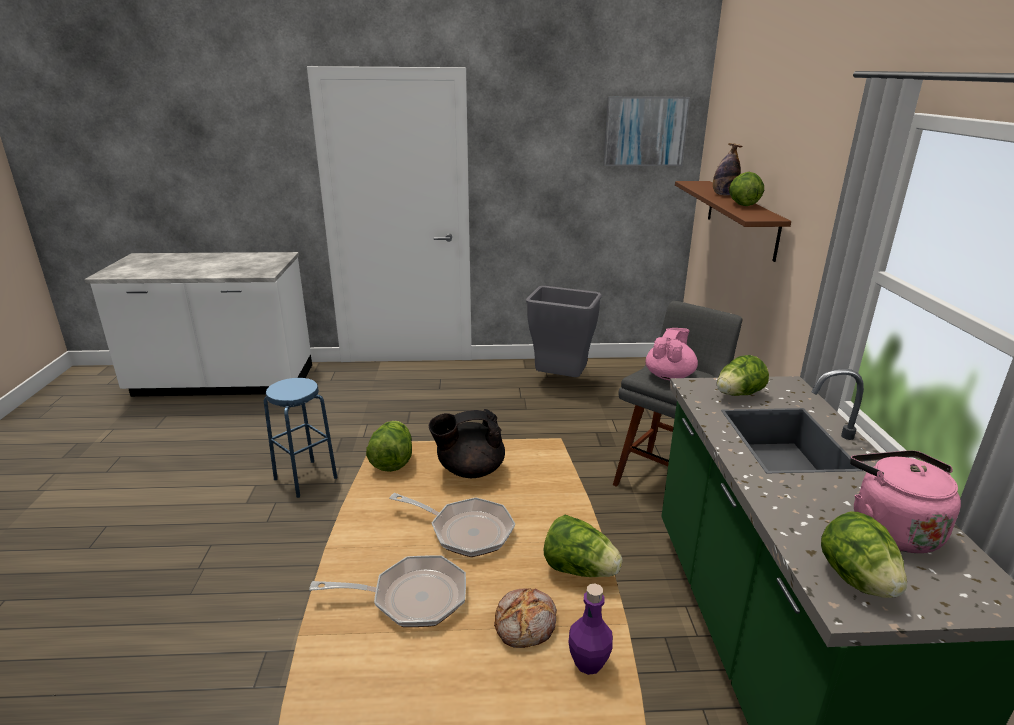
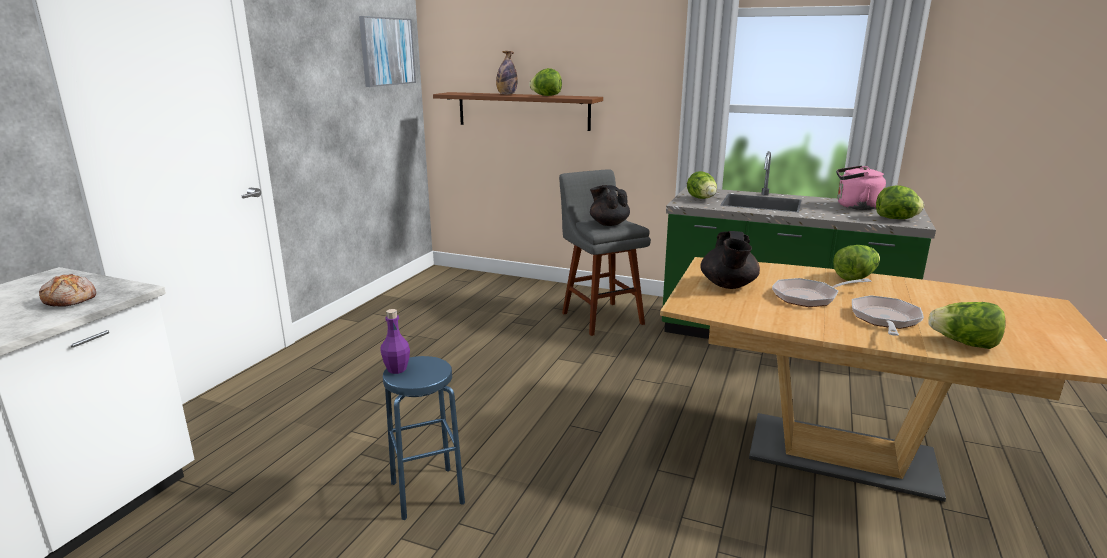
camera: 65 degrees left, 5 degrees down
(392, 460) = (699, 306): lettuce -> lettuce (964, 343)
(465, 531) = (809, 297): frying pan -> frying pan turned 150 degrees counterclockwise
(526, 624) = (908, 296): bread -> bread (71, 300)
(561, 381) = (409, 313): grey trash can -> none
(588, 663) = (937, 289): purple bottle -> purple bottle (397, 369)
(669, 376) = (608, 224): pink teapot -> black teapot

